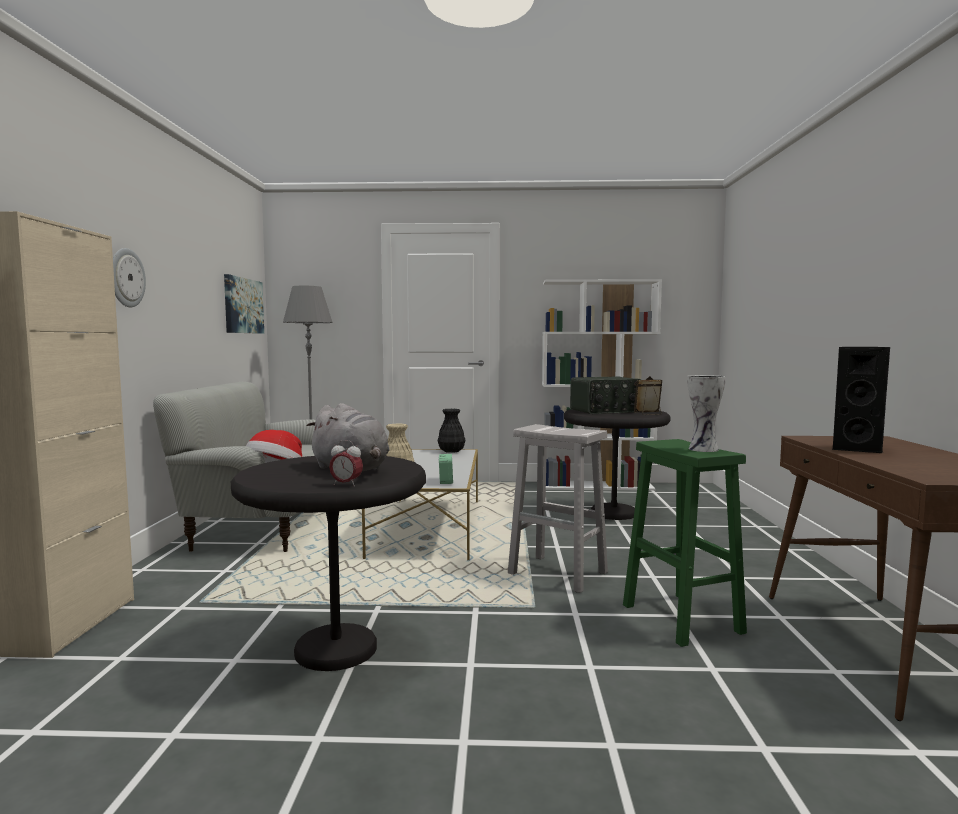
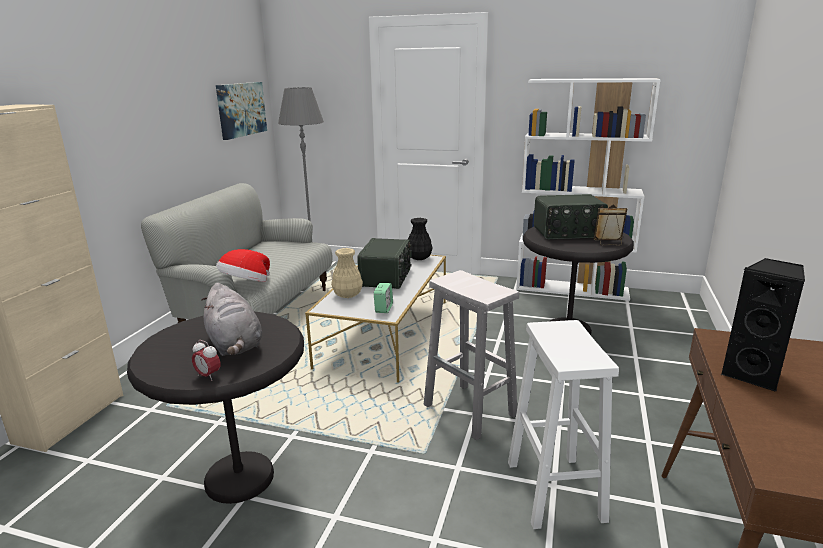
camera: 15 degrees right, 15 degrees up
(126, 278) = (100, 119): wall clock -> none
(429, 463) = (386, 277): none -> radio
(683, 619) = (555, 492): green stool -> white stool
(705, 449) = (583, 350): vase -> none

